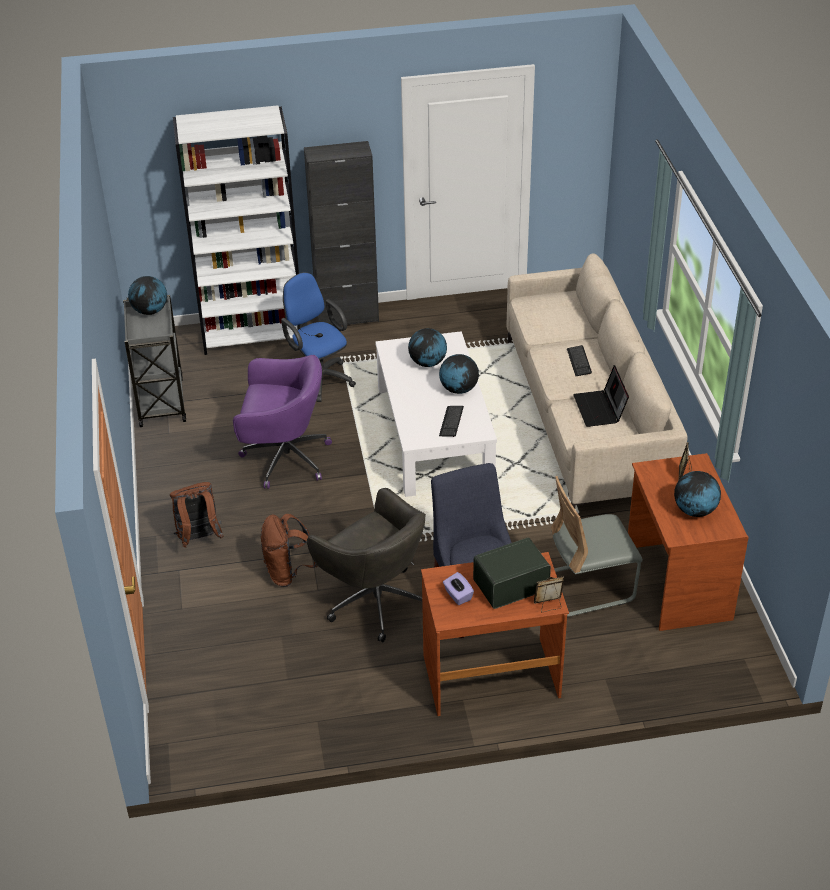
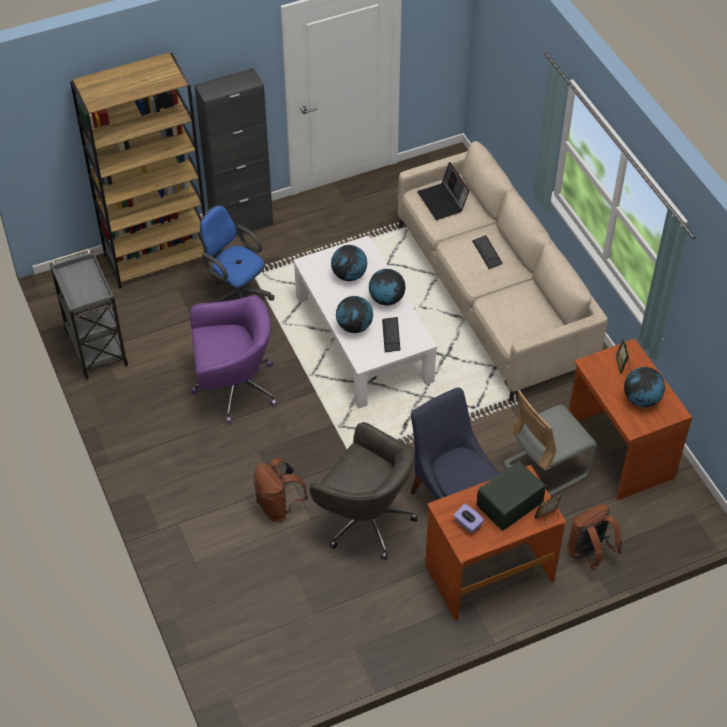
camera: 15 degrees left, 10 degrees up
(150, 311) = (79, 271): globe -> globe (354, 326)
(199, 539) = (184, 487): brown backpack -> brown backpack (589, 553)
(253, 333) = (158, 257): white bookcase -> brown bookcase
(600, 409) = (521, 300): laptop -> laptop (443, 202)

